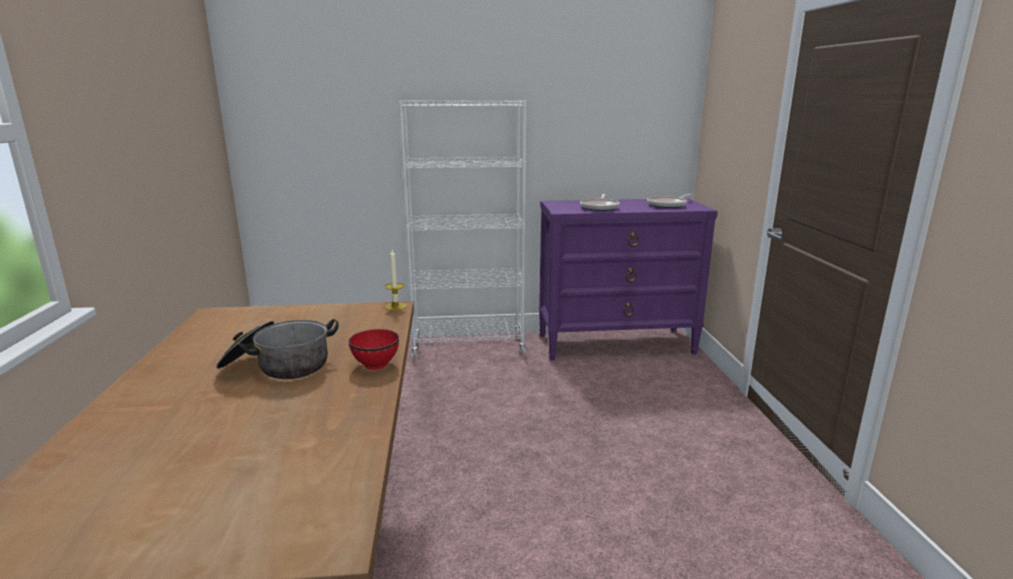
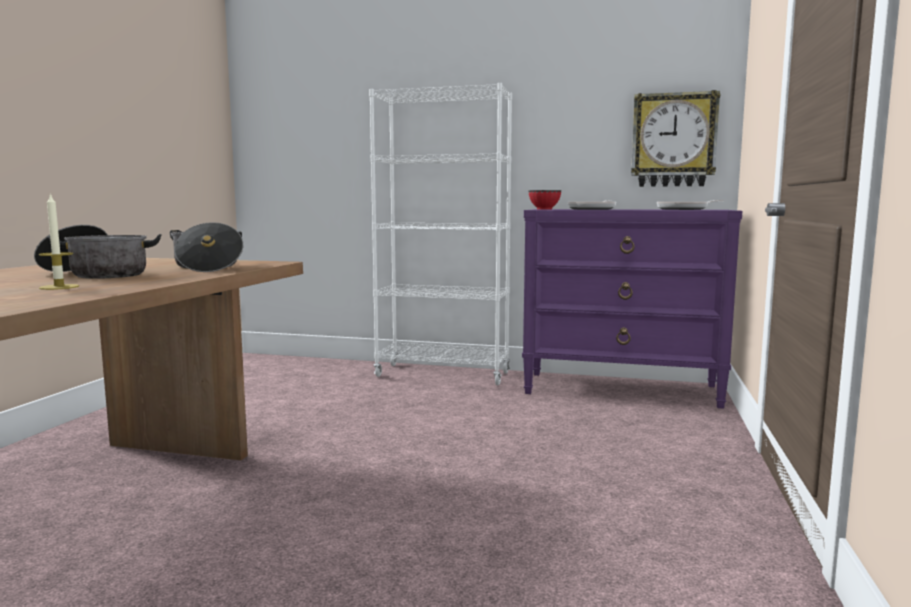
camera: 20 degrees right, 10 degrees down
(354, 330) = (208, 267): none -> cooking pot
(375, 364) = (179, 278): red bowl -> red bowl (544, 209)
(395, 306) = (278, 262): candle -> candle (59, 287)
(650, 142) = (673, 140): none -> wall clock

